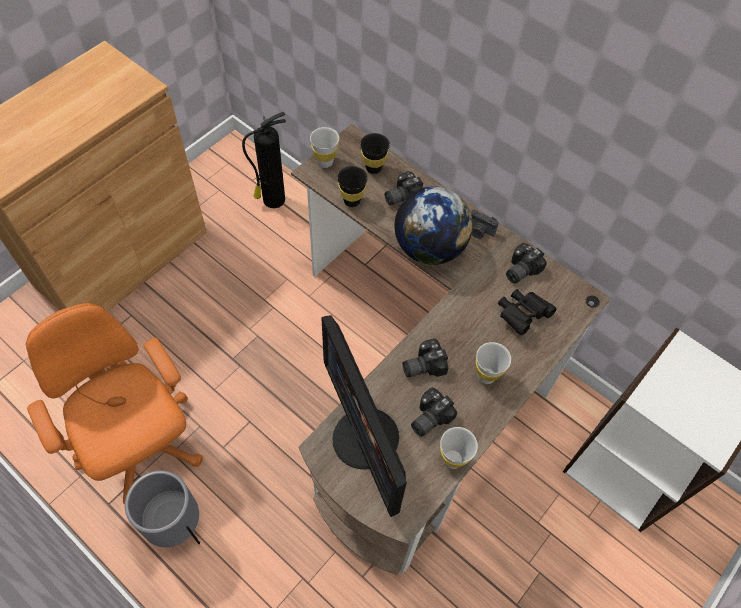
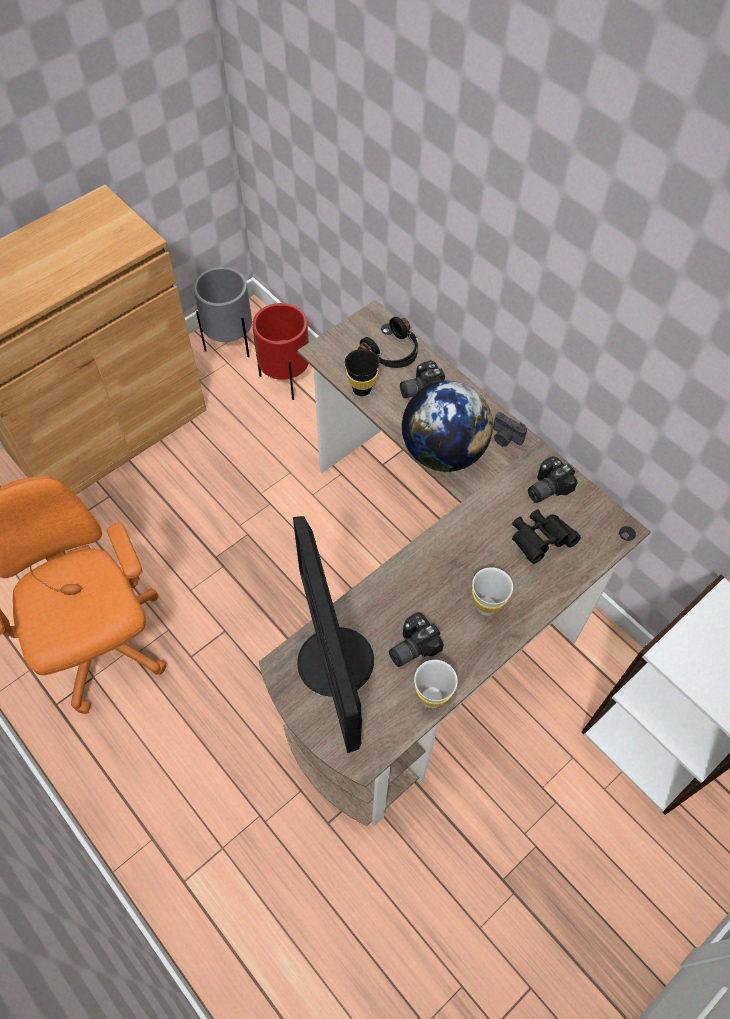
camera: 10 degrees right, 0 degrees up
(177, 526) = (127, 738): grey planter -> grey planter (230, 344)
(272, 200) = (286, 380): fire extinguisher -> red planter
(325, 162) = (338, 341): white cup -> none
(373, 168) = (392, 353): black cup -> black headphones
(422, 364) = (413, 585): camera -> none

